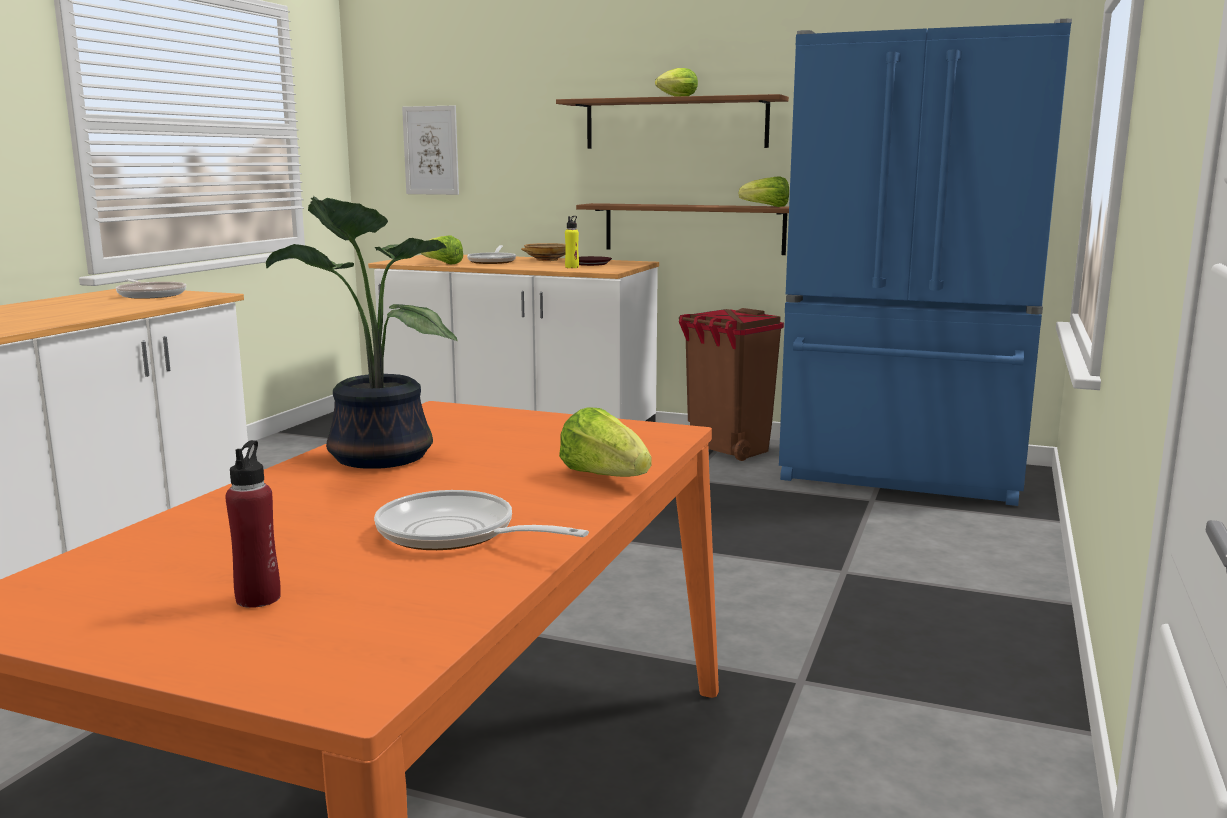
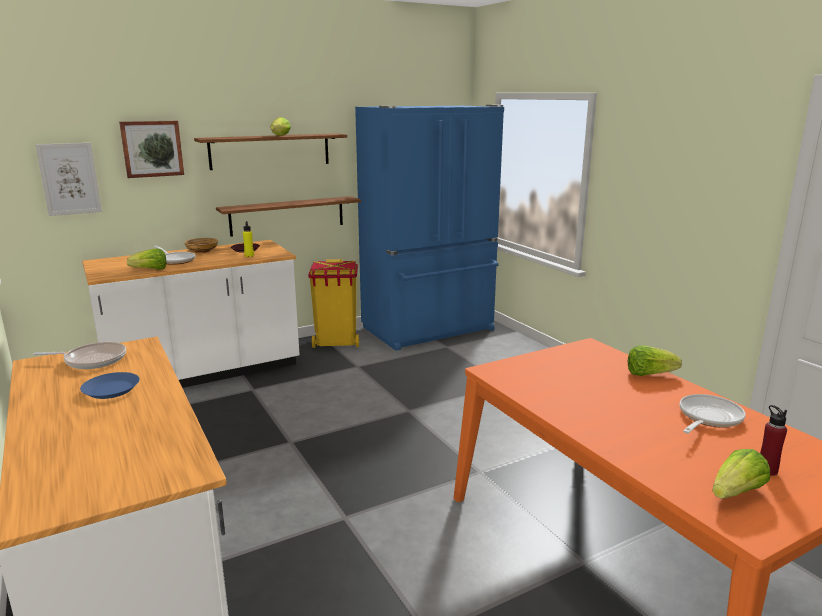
camera: 50 degrees left, 5 degrees up
(81, 308) = (111, 390): none -> blue plate
(374, 458) = (570, 405): potted plant -> none
(455, 534) = (707, 418): frying pan -> frying pan turned 150 degrees clockwise
(520, 115) = (152, 148): none -> picture
(727, 449) = (336, 342): brown trash can -> yellow trash can
(766, 206) = (339, 199): lettuce -> lettuce (736, 493)

